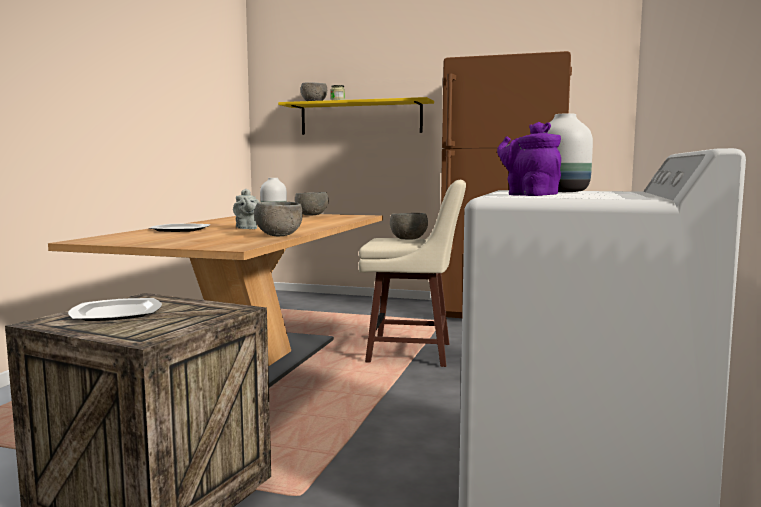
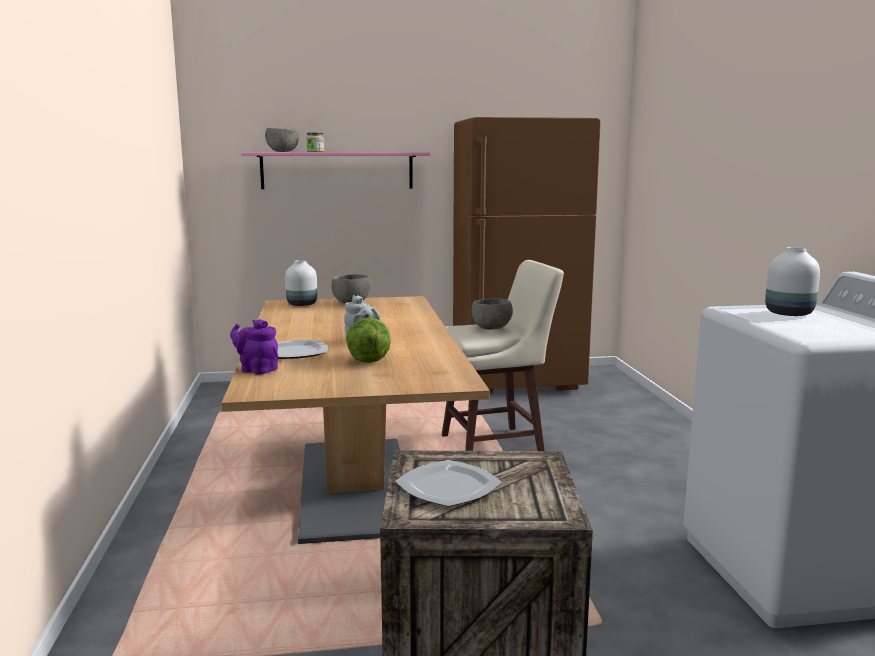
camera: 25 degrees left, 5 degrees up
(215, 235) = (369, 360): none -> lettuce
(278, 235) = (438, 353): grey bowl -> none
(360, 118) = (337, 170): yellow shelf -> pink shelf
(529, 195) = (809, 330): purple teapot -> purple teapot (256, 369)

